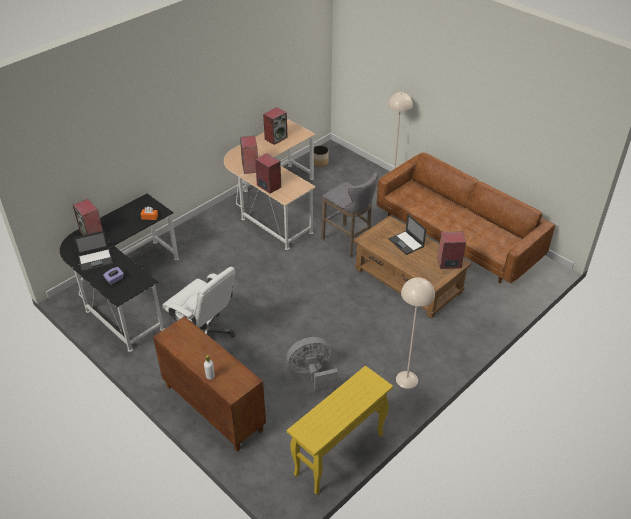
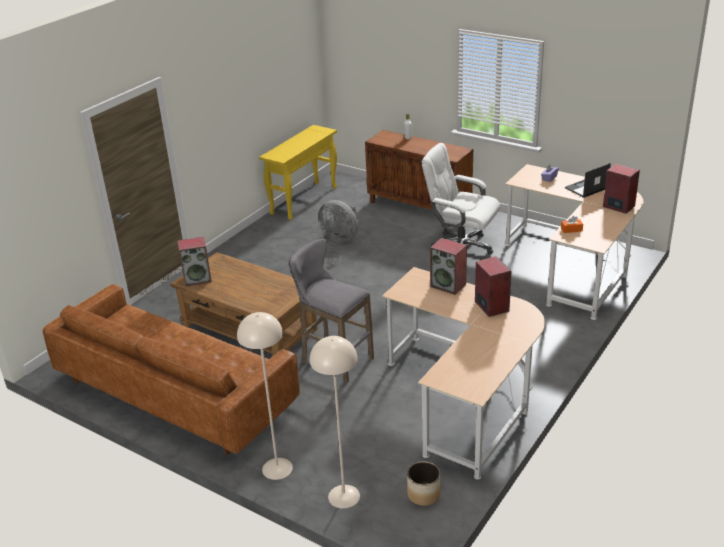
camera: 170 degrees right, 10 degrees down
(126, 292) = (575, 266): black desk -> beige desk
(276, 138) = (482, 361): speaker -> none
(312, 374) = (341, 237): grey fan -> grey fan turned 60 degrees clockwise
(406, 243) = (249, 291): laptop -> none
(407, 379) = (249, 247): beige floor lamp -> beige floor lamp (343, 496)

